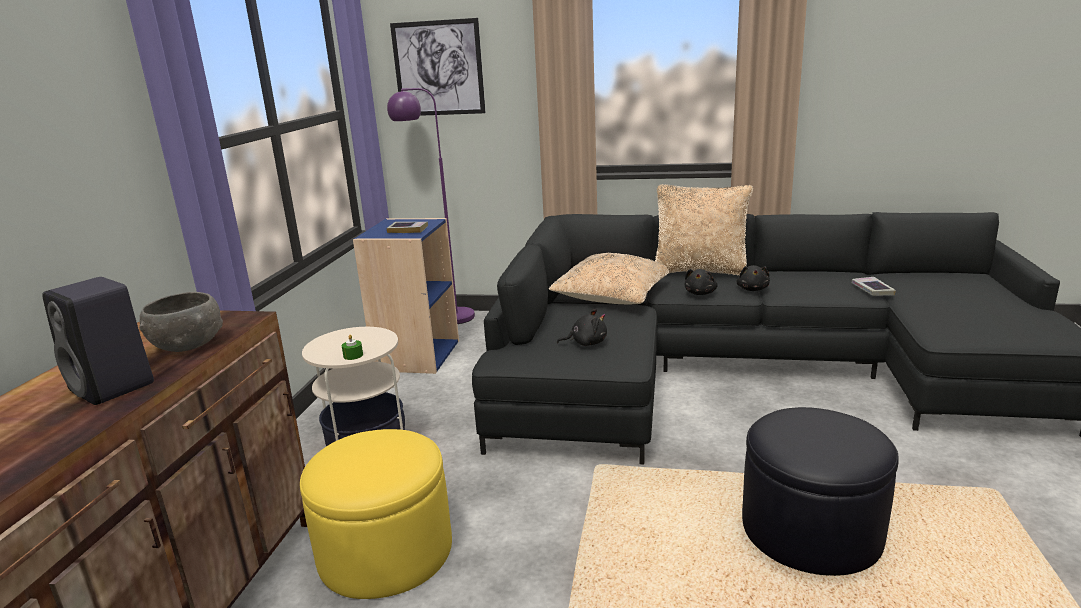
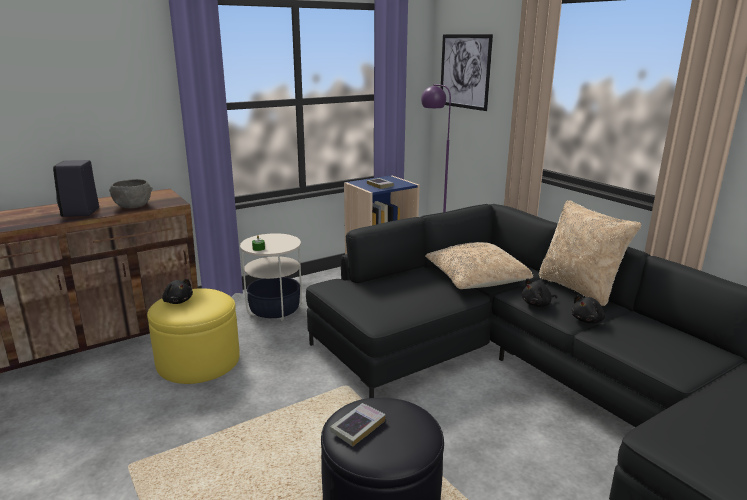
camera: 45 degrees right, 0 degrees up
(586, 343) = (385, 298): black plush toy -> black plush toy (178, 301)
(872, 290) = (697, 371): book -> book (357, 427)

